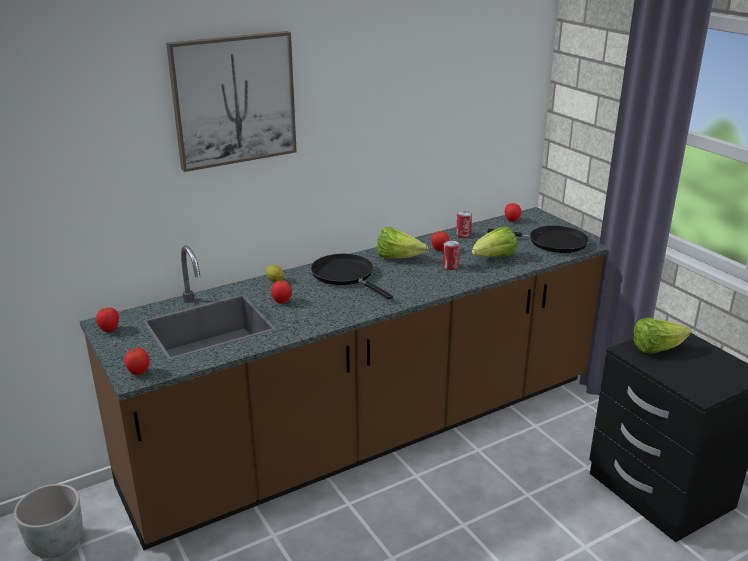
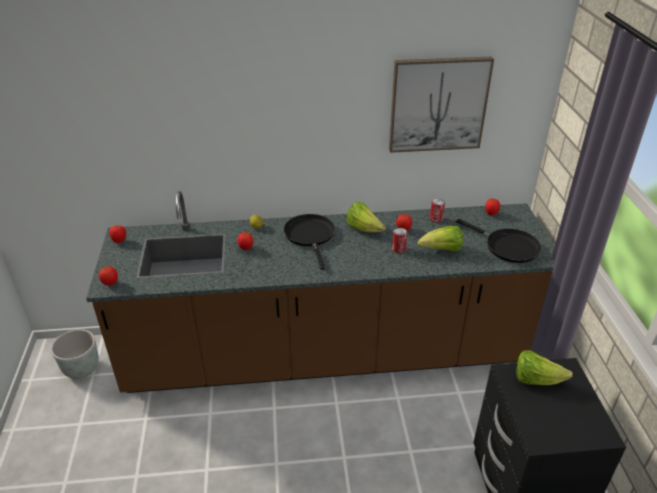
camera: 25 degrees right, 10 degrees up
(234, 100) = (228, 84): picture -> picture (438, 104)

